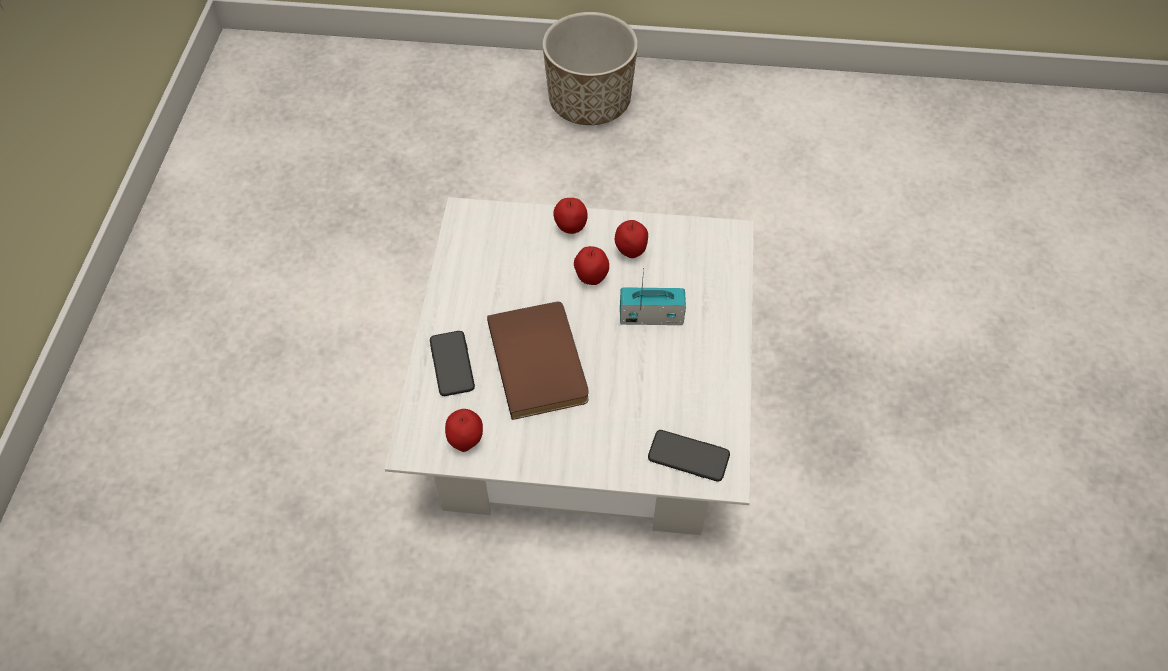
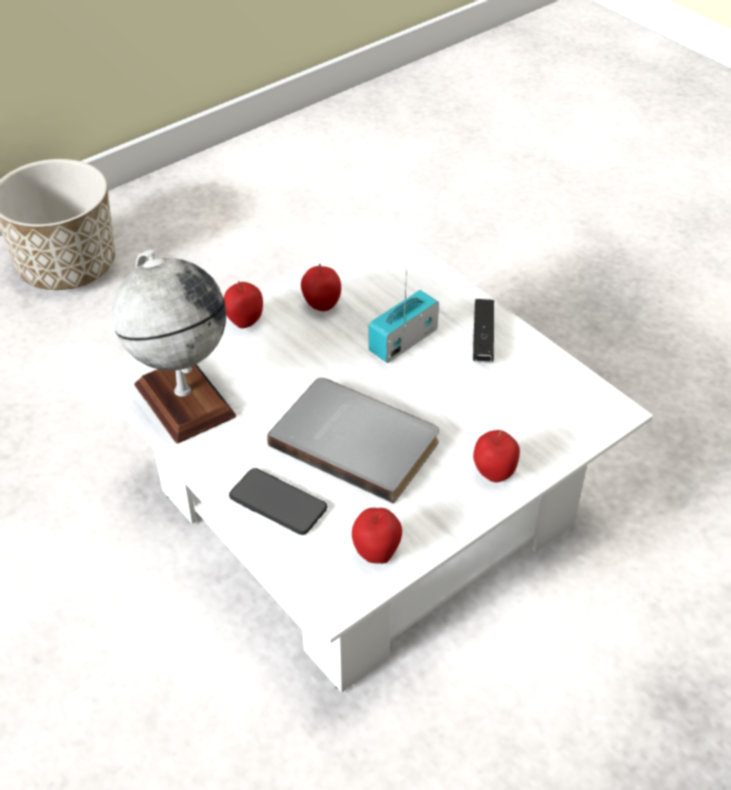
camera: 45 degrees left, 10 degrees down
(477, 255) = (184, 400): none -> globe
(542, 361) = (357, 439): brown book -> grey book
(591, 278) = (314, 348): apple -> apple (494, 474)
(688, 456) = (568, 418): phone -> none
(705, 355) = (483, 338): none -> black game controller

